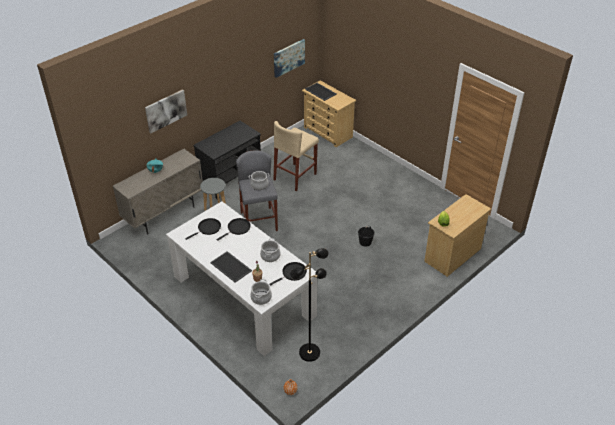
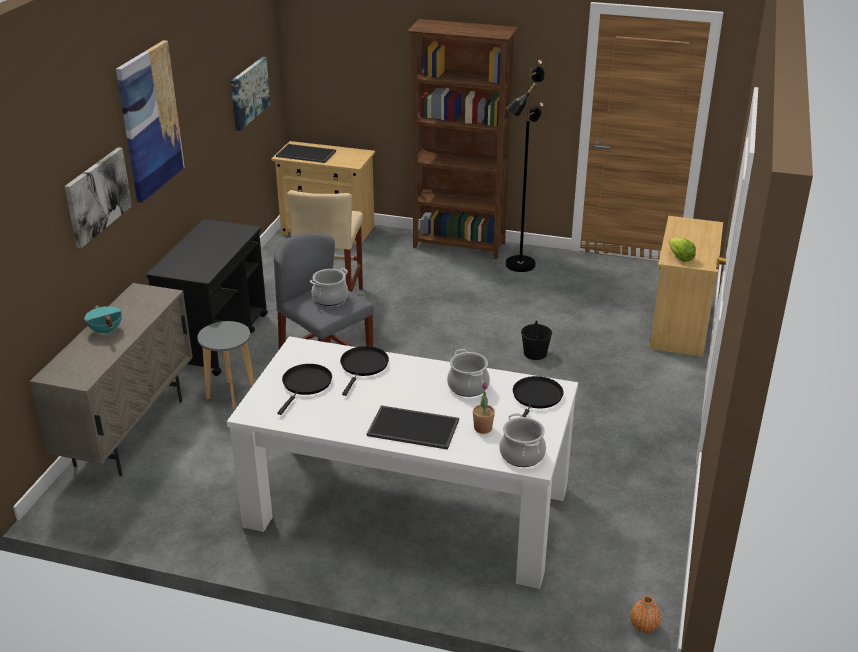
camera: 30 degrees left, 10 degrees down
(207, 76) = (149, 121): none -> picture
(309, 352) = (611, 547): black floor lamp -> black floor lamp (519, 264)
(384, 164) = (459, 246): none -> brown bookcase

